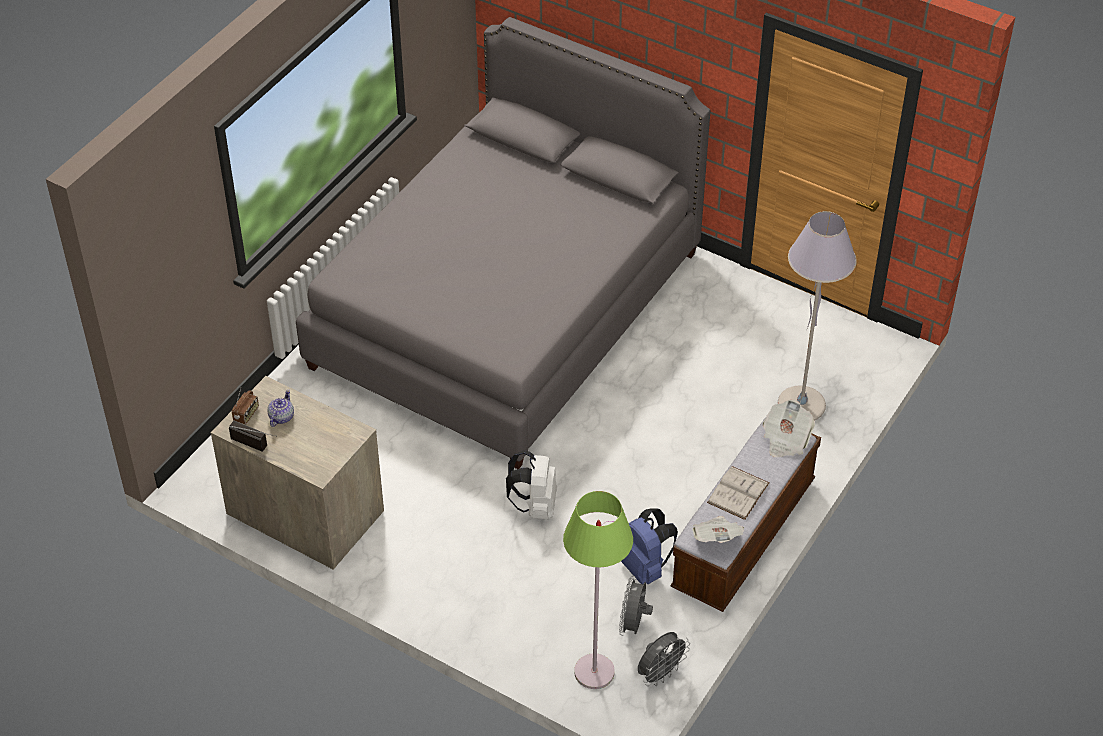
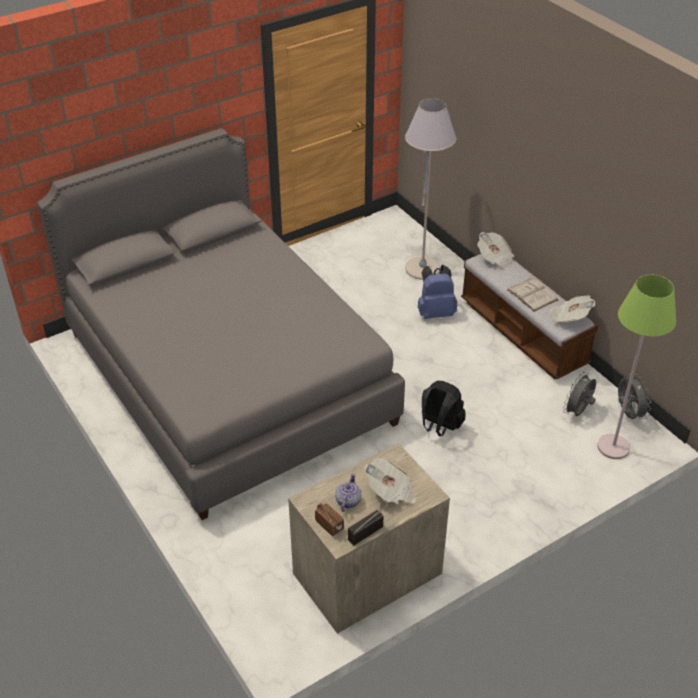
camera: 65 degrees left, 5 degrees down
(281, 417) = (347, 501): teapot -> teapot turned 60 degrees clockwise
(308, 443) = (391, 491): none -> newspaper
(535, 506) = (439, 427): white backpack -> black backpack
(634, 624) = (578, 412): grey fan -> grey fan turned 90 degrees clockwise
(645, 567) = (528, 389): blue backpack -> blue backpack (435, 312)

